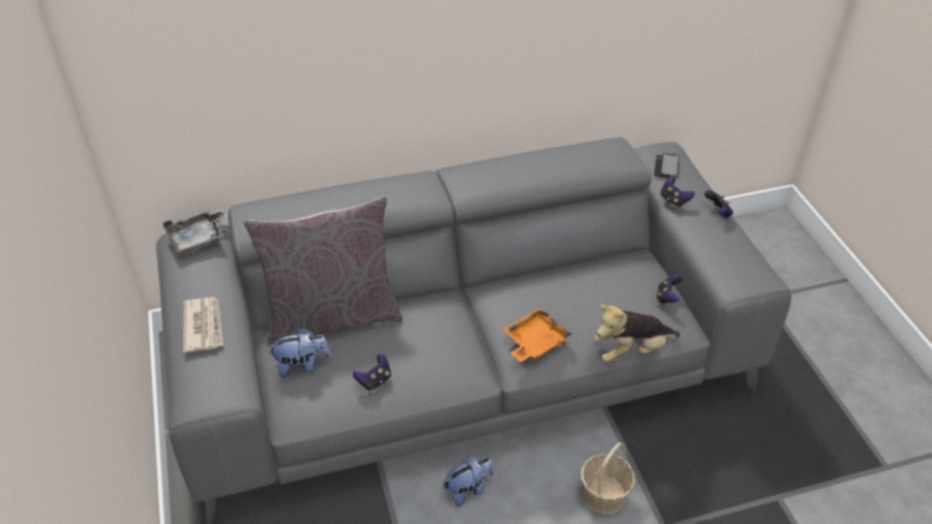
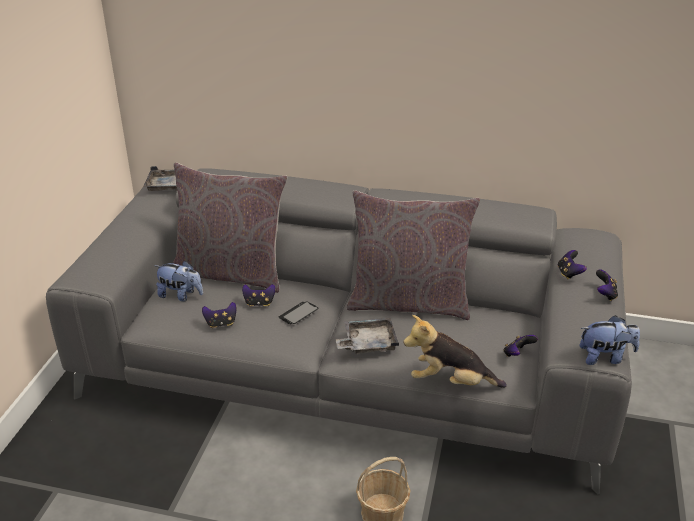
camera: 30 degrees right, 10 degrees down
(203, 326) = (121, 236): newspaper -> none
(394, 341) = (259, 303): none -> game controller
(468, 489) = (273, 457): plush toy -> plush toy (605, 357)
(534, 281) = (409, 302): none -> grey pillow
(534, 342) = (368, 343): orange tray -> grey tray
(666, 166) = (586, 247): phone -> phone (298, 314)

